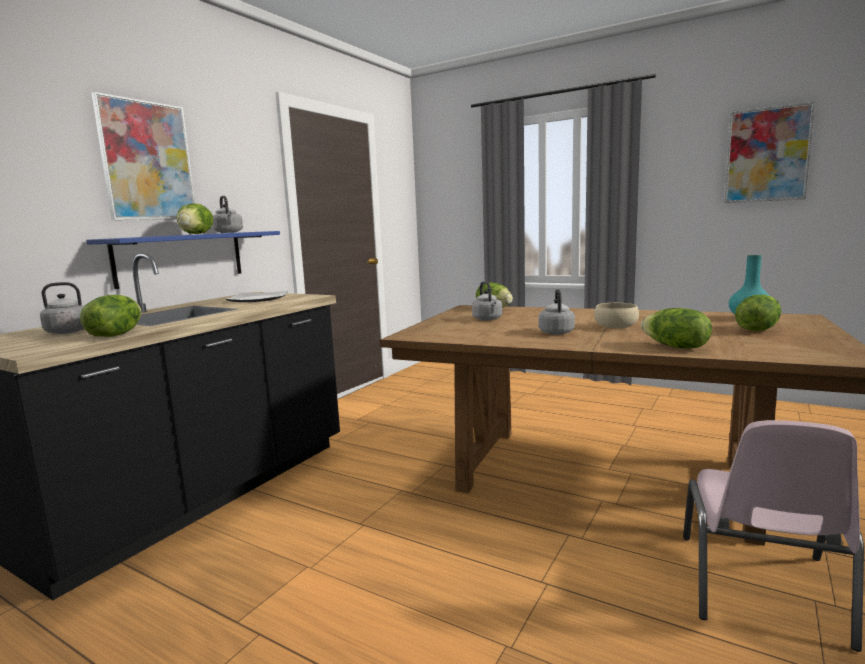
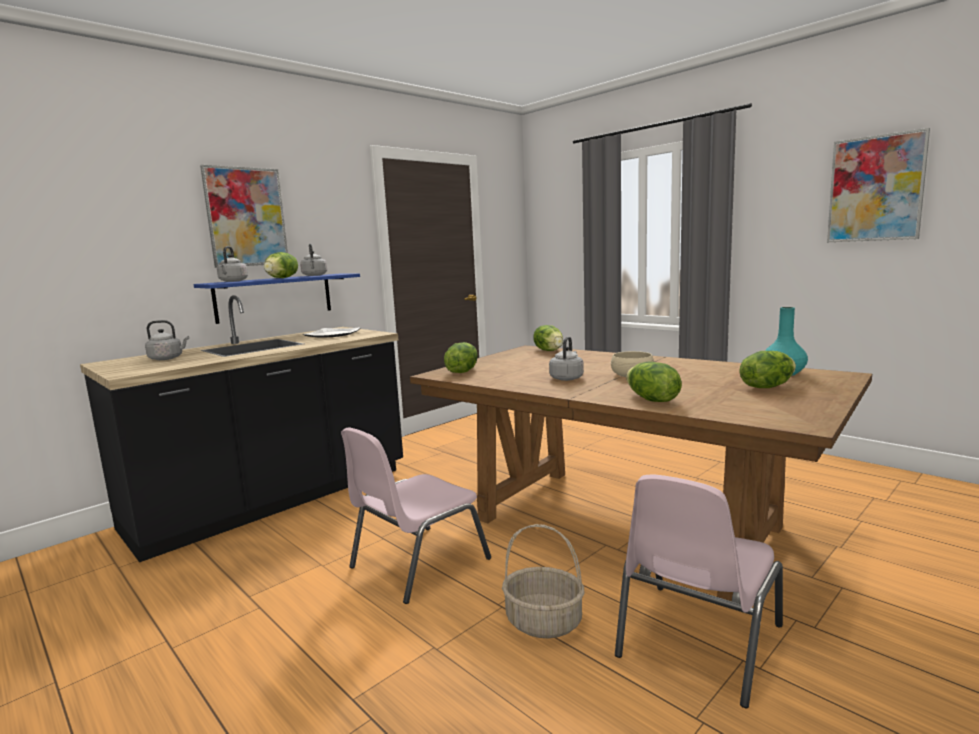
camera: 15 degrees right, 0 degrees up
(115, 335) = (191, 363): lettuce -> lettuce (462, 371)
(421, 548) = (417, 563): none -> pink chair
(488, 319) = (527, 361): grey kettle -> grey kettle (232, 281)
(602, 594) = (543, 622): none -> basket

